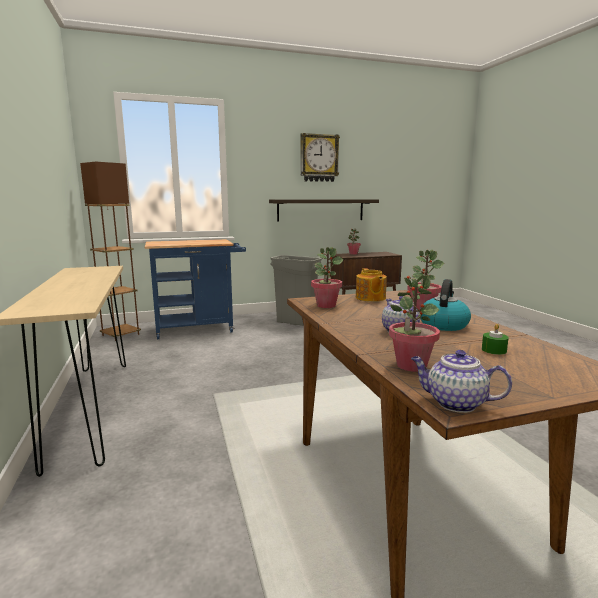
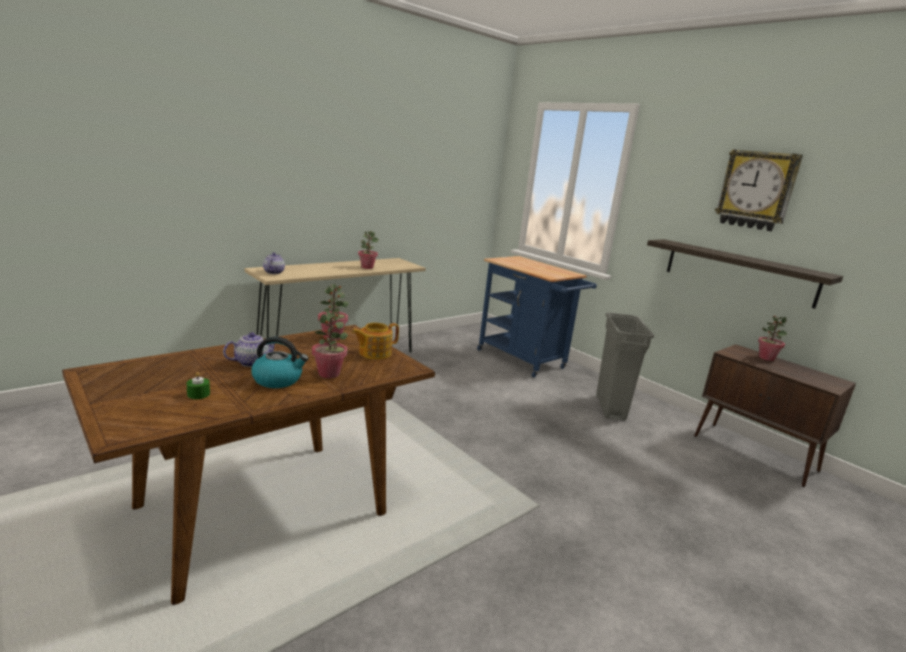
camera: 65 degrees right, 5 degrees up
(121, 335) = (472, 335): brown floor lamp -> none
(411, 365) = (164, 364): potted plant -> potted plant (367, 267)
(454, 403) = (93, 372): teapot -> teapot (273, 272)

